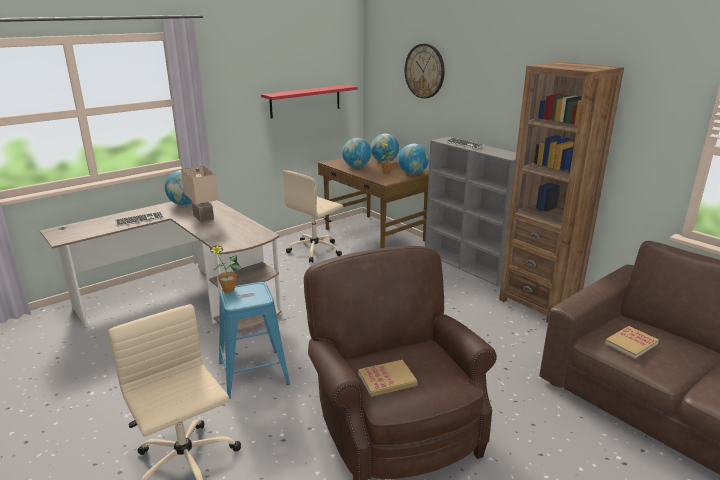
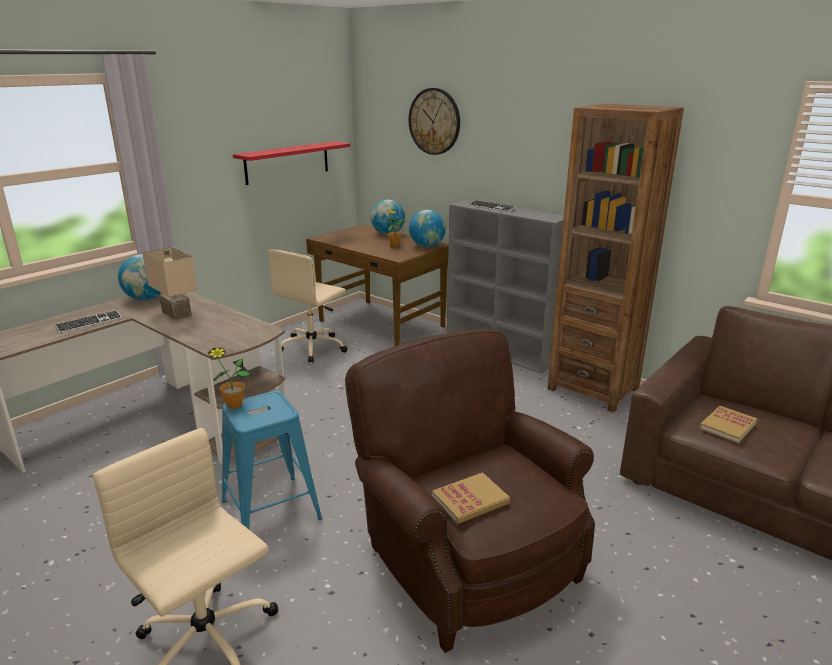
camera: 10 degrees left, 0 degrees up
(356, 166) = (356, 241): globe -> none

